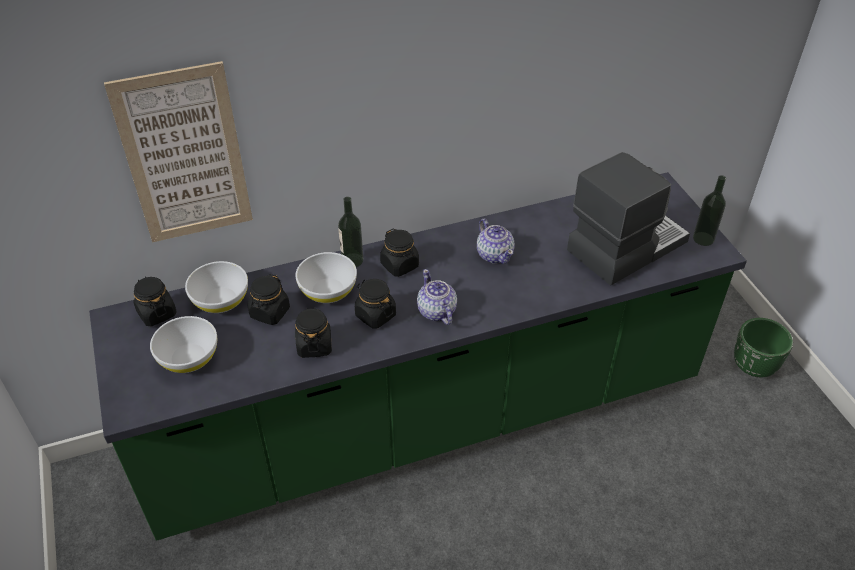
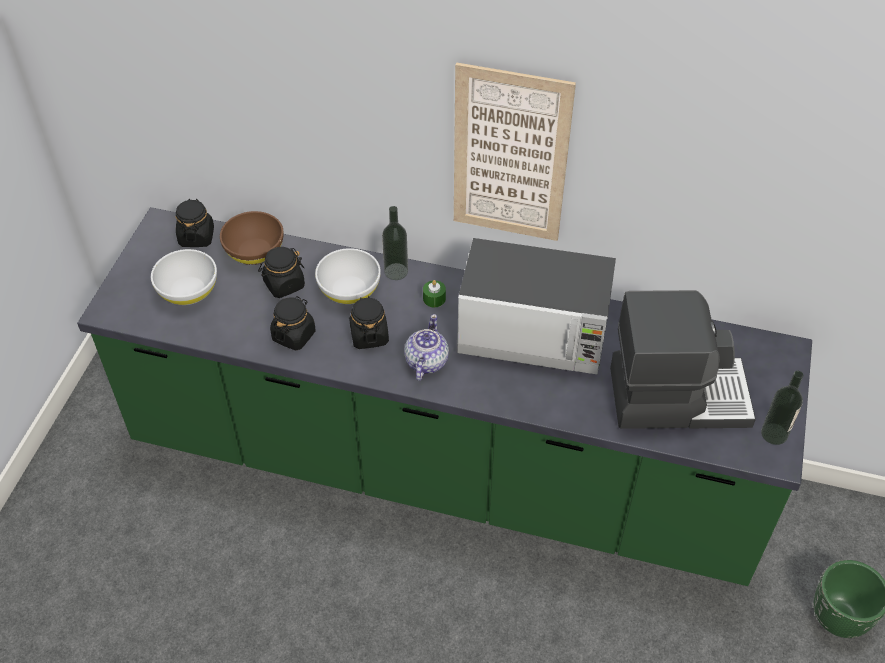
camera: 35 degrees right, 5 degrees up
(184, 156) = (249, 103): picture -> picture (510, 155)
(220, 300) = (255, 251): white bowl -> brown bowl
(400, 265) = (434, 298): black jar -> green candle
(494, 254) = (533, 334): teapot -> microwave

